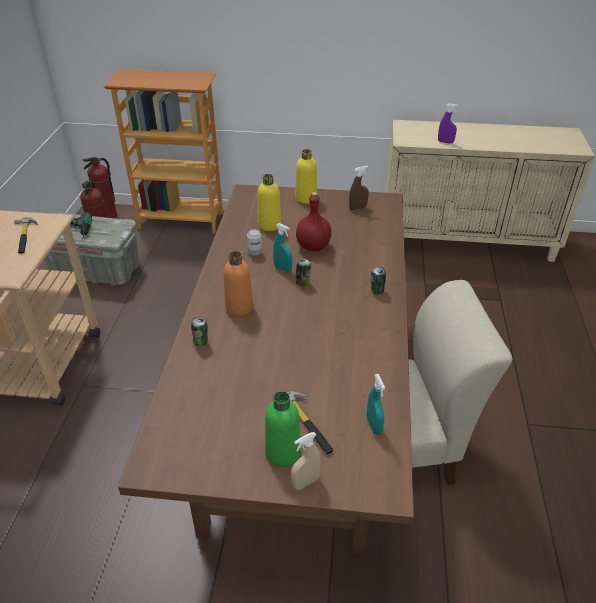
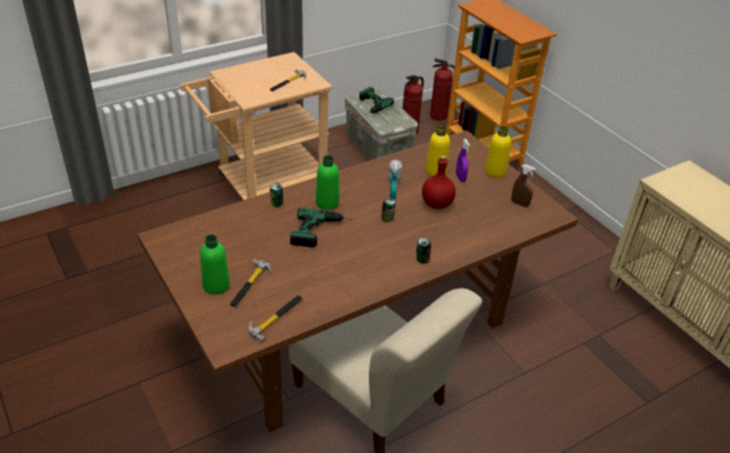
camera: 50 degrees right, 0 degrees up
(239, 307) = (327, 203): orange bottle -> green bottle
(278, 331) = (322, 232): none -> power drill
(305, 482) = (201, 306): beige spray bottle -> none
(373, 426) = (276, 317): turquoise spray bottle -> hammer
(445, 142) = (698, 207): purple spray bottle -> purple spray bottle (460, 178)

